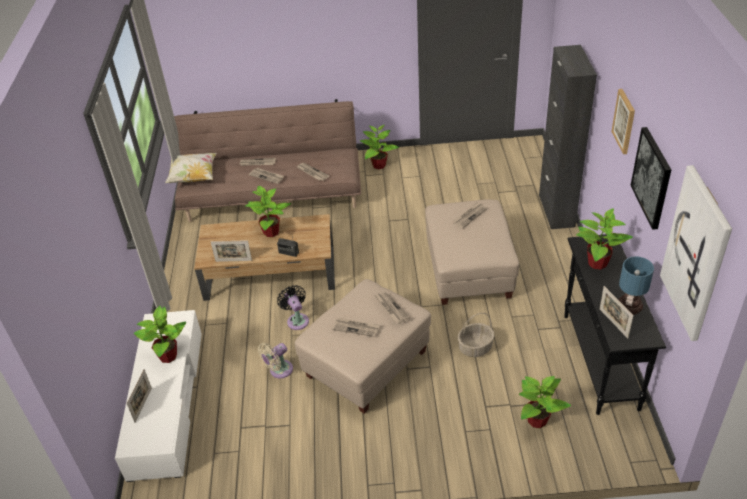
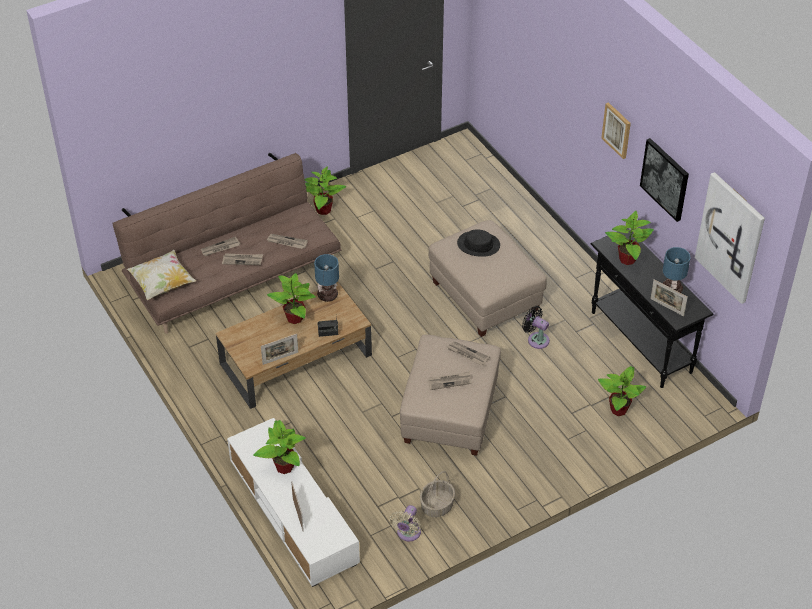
camera: 30 degrees left, 5 degrees up
(279, 371) = (375, 447): beige fan -> beige fan (407, 533)
(297, 320) = (357, 396): black fan -> black fan (536, 339)
(313, 222) = (328, 295): none -> table lamp
(469, 216) = (478, 244): newspaper -> black hat
(475, 348) = (533, 366): basket -> basket (437, 506)
(556, 211) = (528, 210): black cabinet -> none

